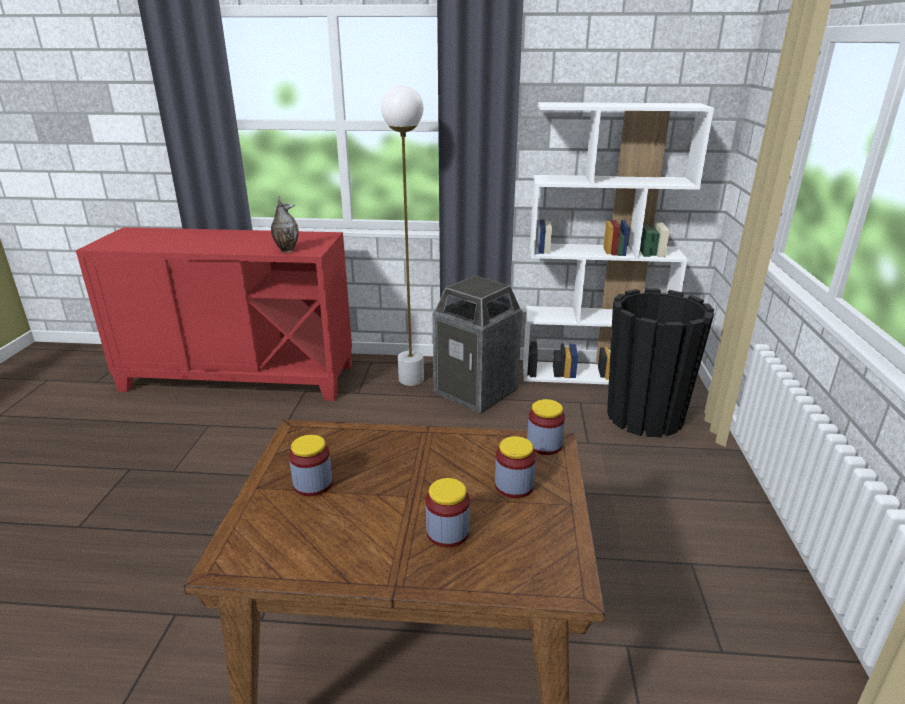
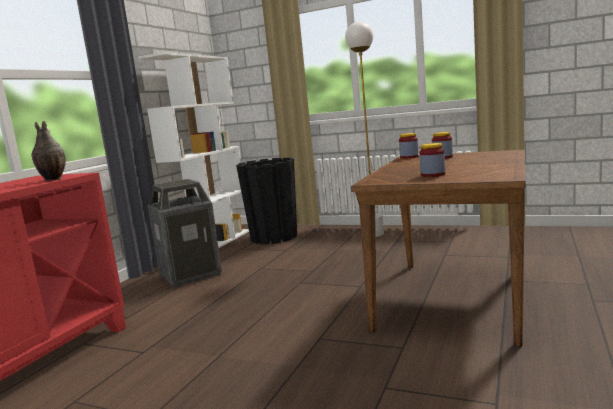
camera: 70 degrees left, 15 degrees down
(411, 379) = (138, 295): white floor lamp -> white floor lamp (374, 234)
(447, 532) = (477, 160): jar -> none

